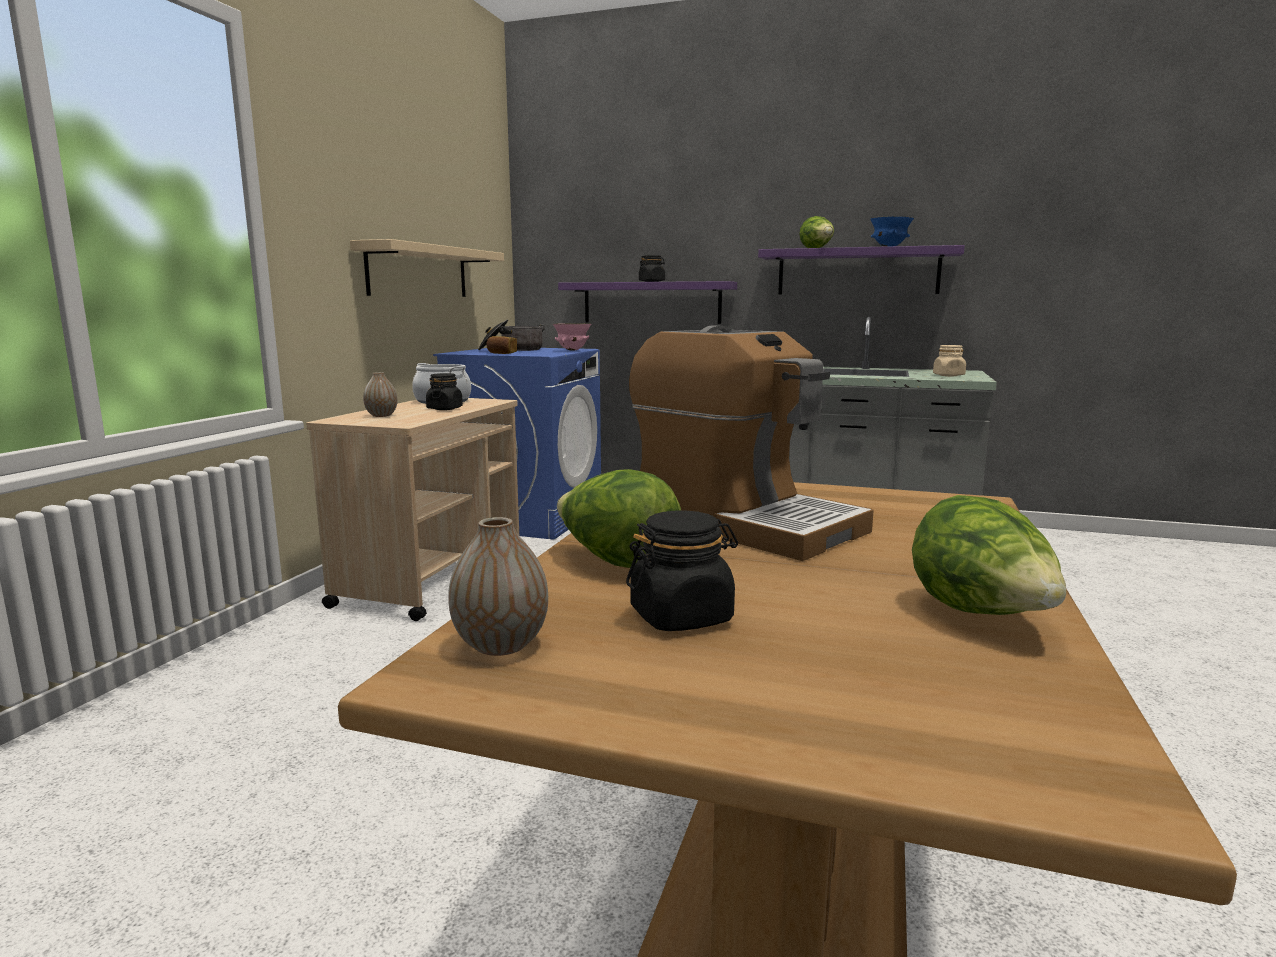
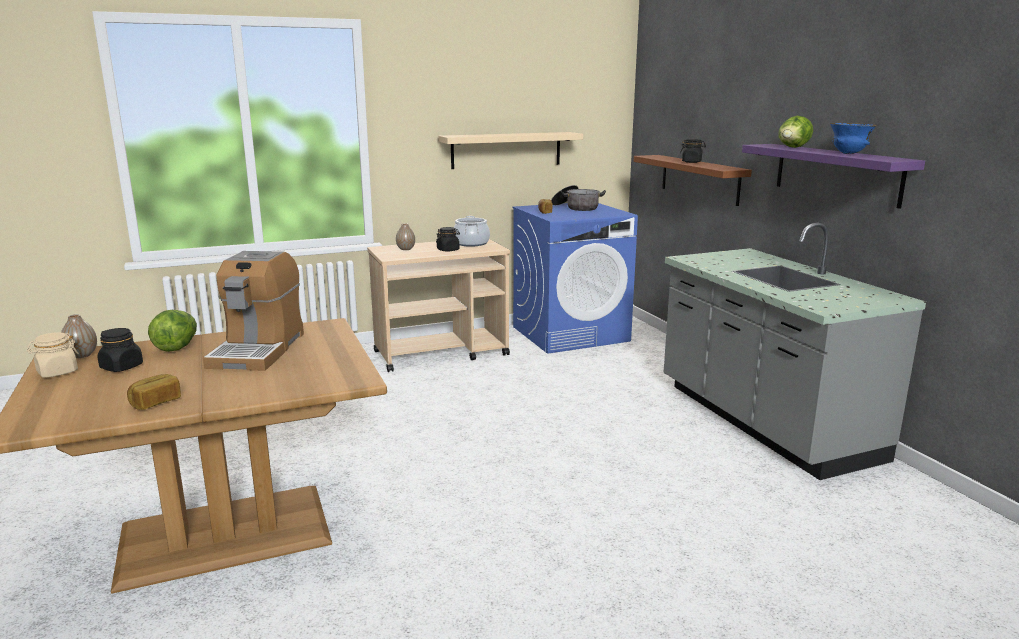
camera: 50 degrees right, 5 degrees up
(573, 350) = (606, 215): pink bowl -> none
(651, 303) = (699, 179): purple shelf -> brown shelf
(948, 375) = (833, 299): beige jar -> beige jar (57, 372)
(981, 615) = (155, 402): lettuce -> bread

